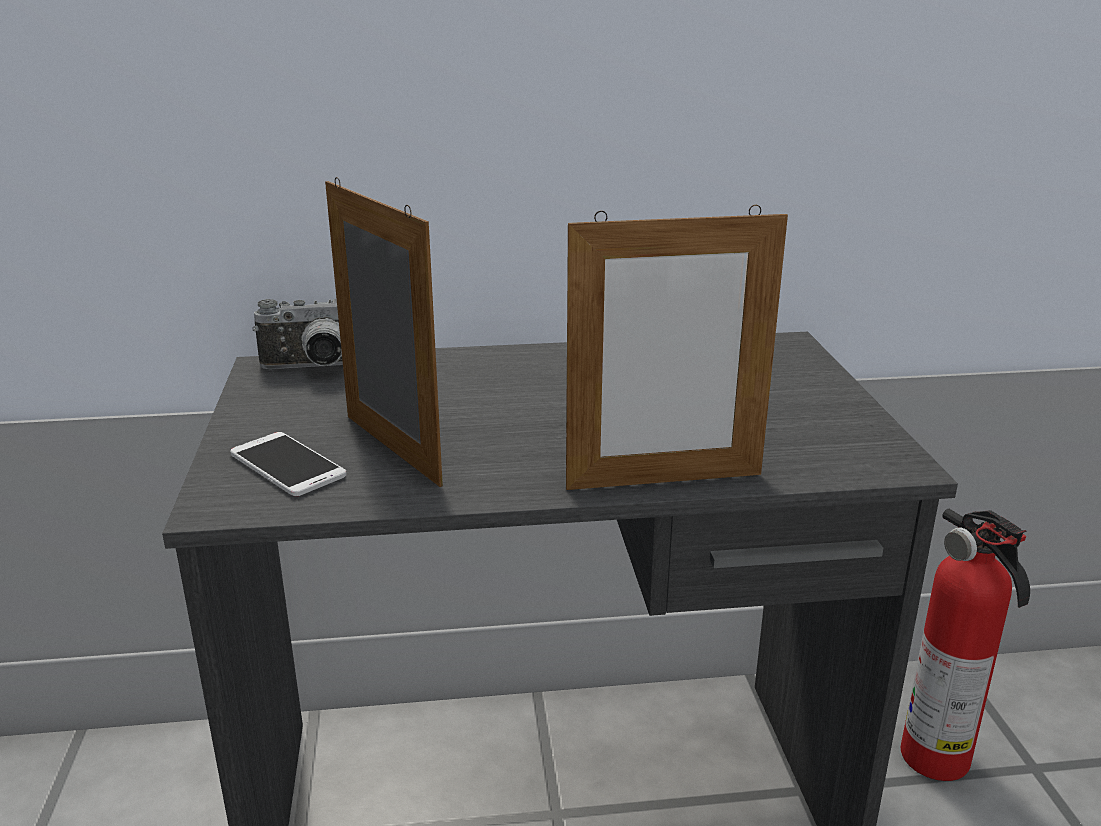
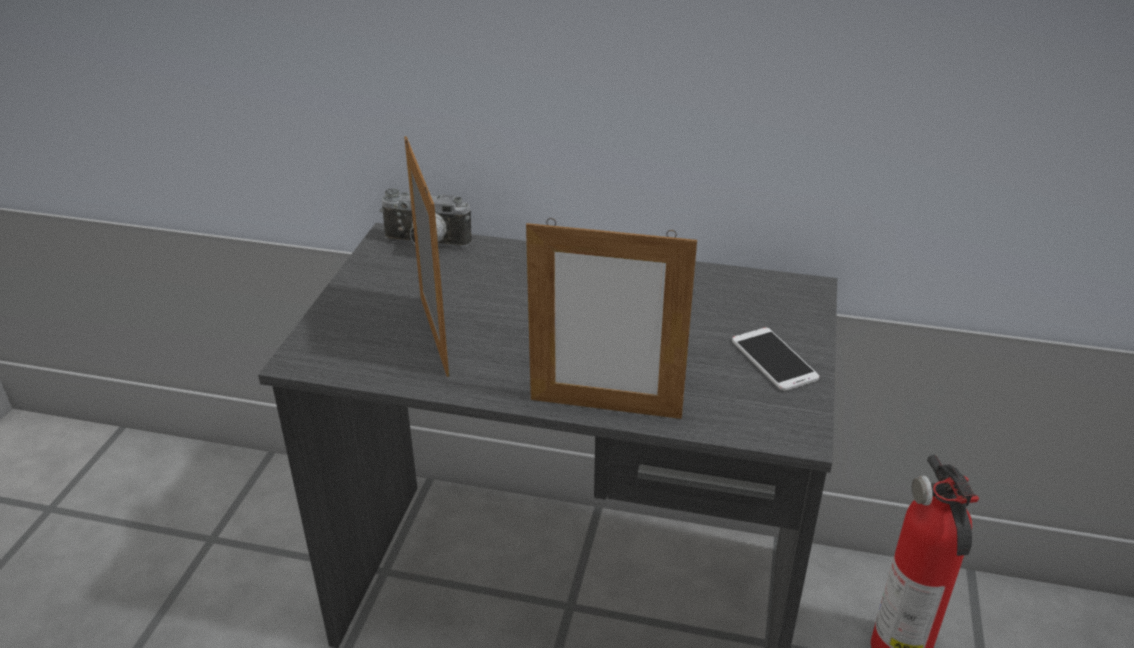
camera: 20 degrees right, 10 degrees up
(287, 465) = (359, 334): phone -> phone (774, 359)

